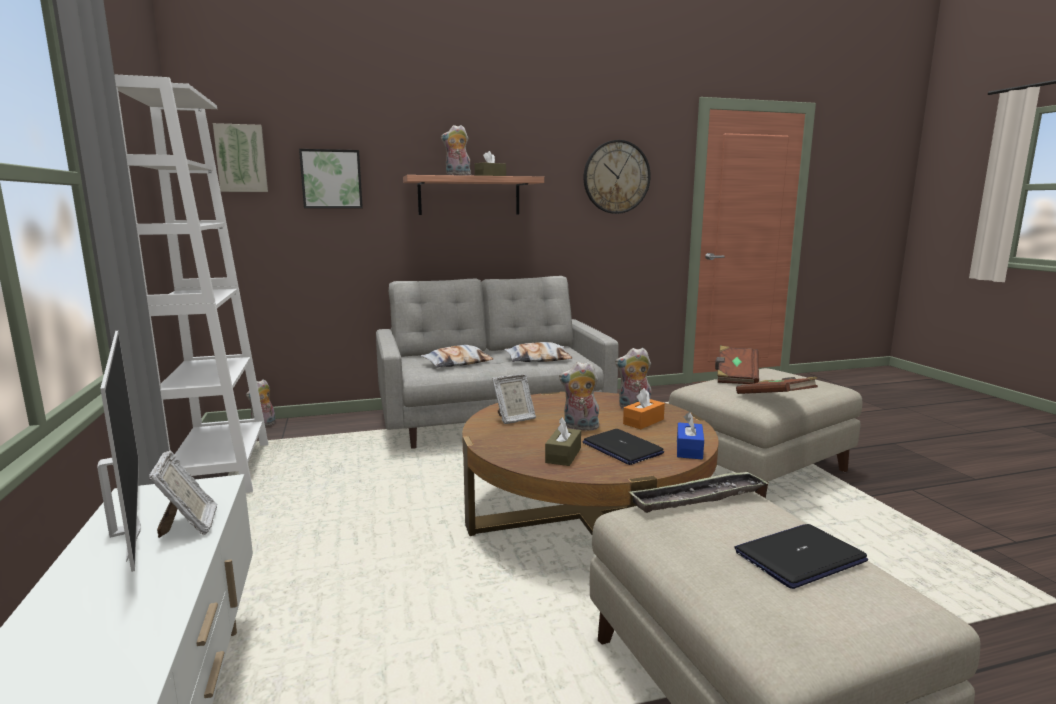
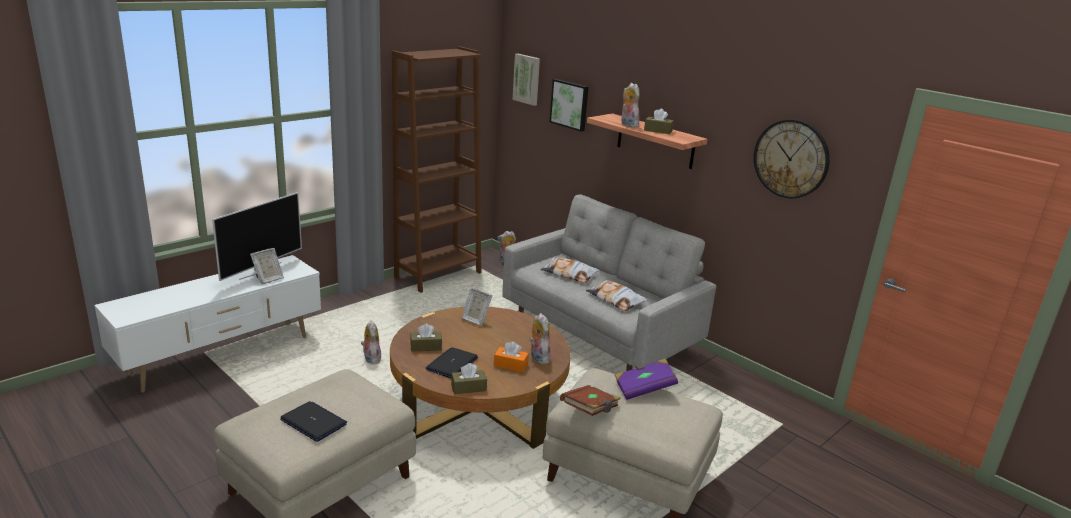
camera: 60 degrees right, 10 degrees up
(222, 471) = (438, 275): white bookcase -> brown bookcase
(580, 427) = (478, 344): plush toy -> plush toy (371, 359)
(689, 449) = (468, 388): blue tissue box -> brown tissue box
(698, 498) = (368, 389): tray -> none
(735, 377) = (644, 389): brown book -> purple book

